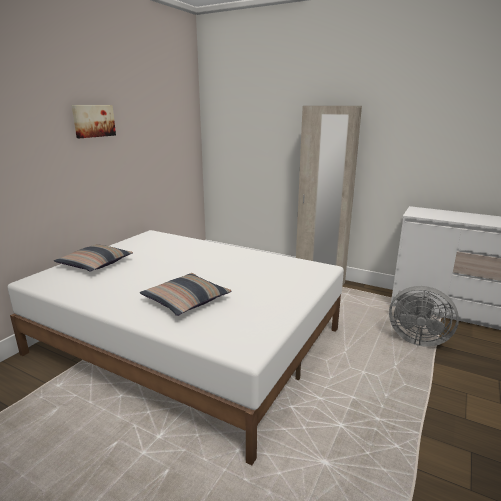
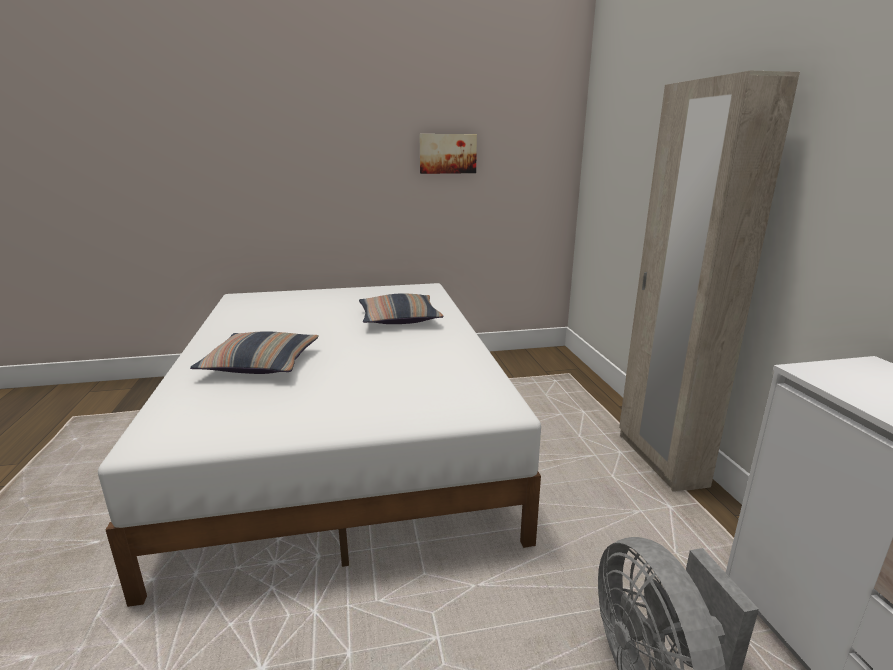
camera: 50 degrees right, 0 degrees up
(93, 121) = (363, 121): picture -> picture (447, 153)
(95, 264) = (306, 299): pillow -> pillow (399, 319)

